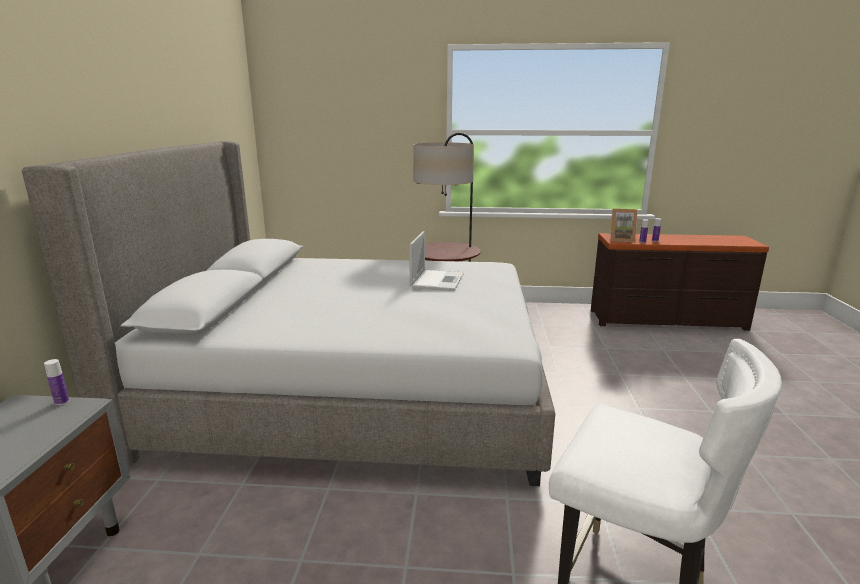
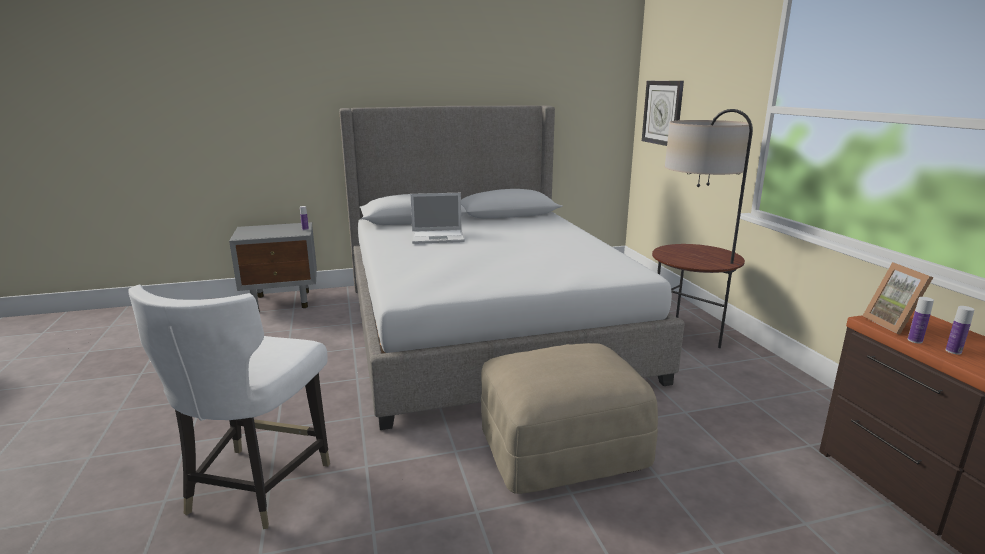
camera: 70 degrees right, 0 degrees up
(308, 142) = (663, 112): none -> wall clock
(437, 280) = (546, 257): laptop -> laptop (439, 237)
(587, 399) = (562, 449): none -> beige ottoman

